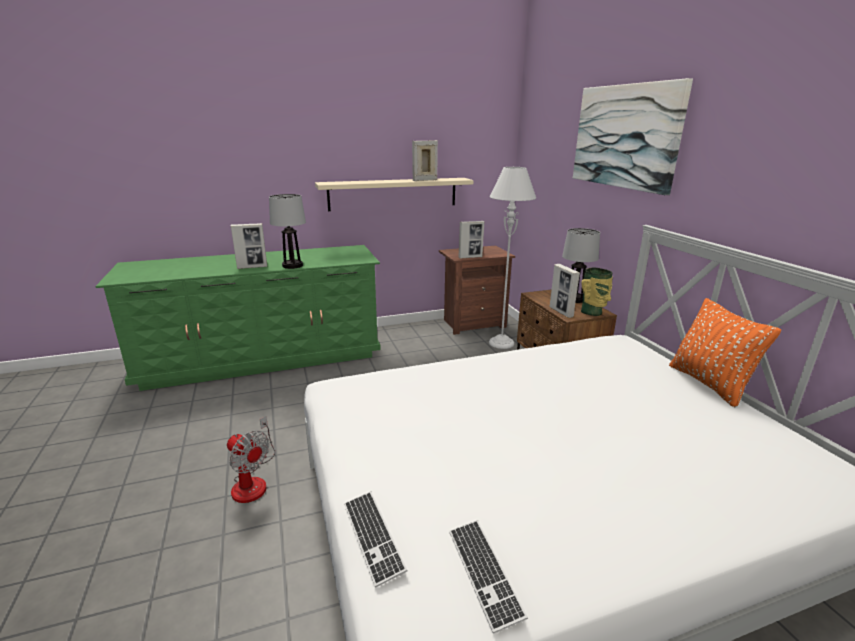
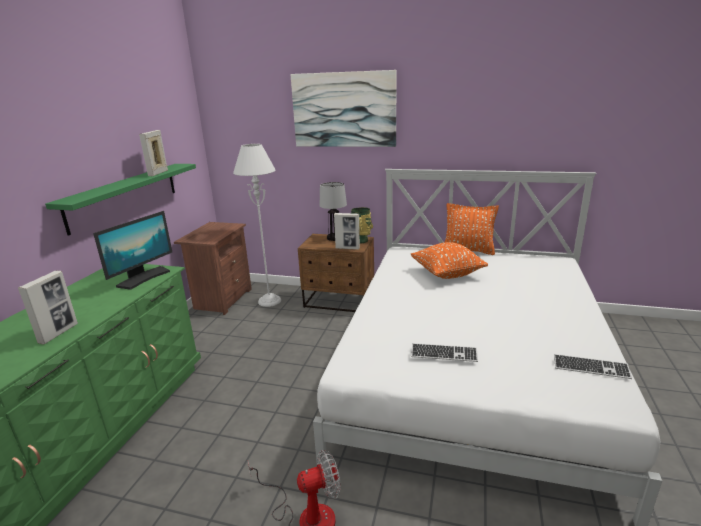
camera: 55 degrees left, 0 degrees up
(292, 265) = (105, 308): table lamp -> none
(346, 259) = (143, 278): none -> monitor
(373, 537) = (549, 397): keyboard -> keyboard (444, 354)
(393, 194) = (125, 195): beige shelf -> green shelf
(470, 257) = (218, 237): picture frame -> none
(605, 386) = (447, 274): none -> orange pillow

